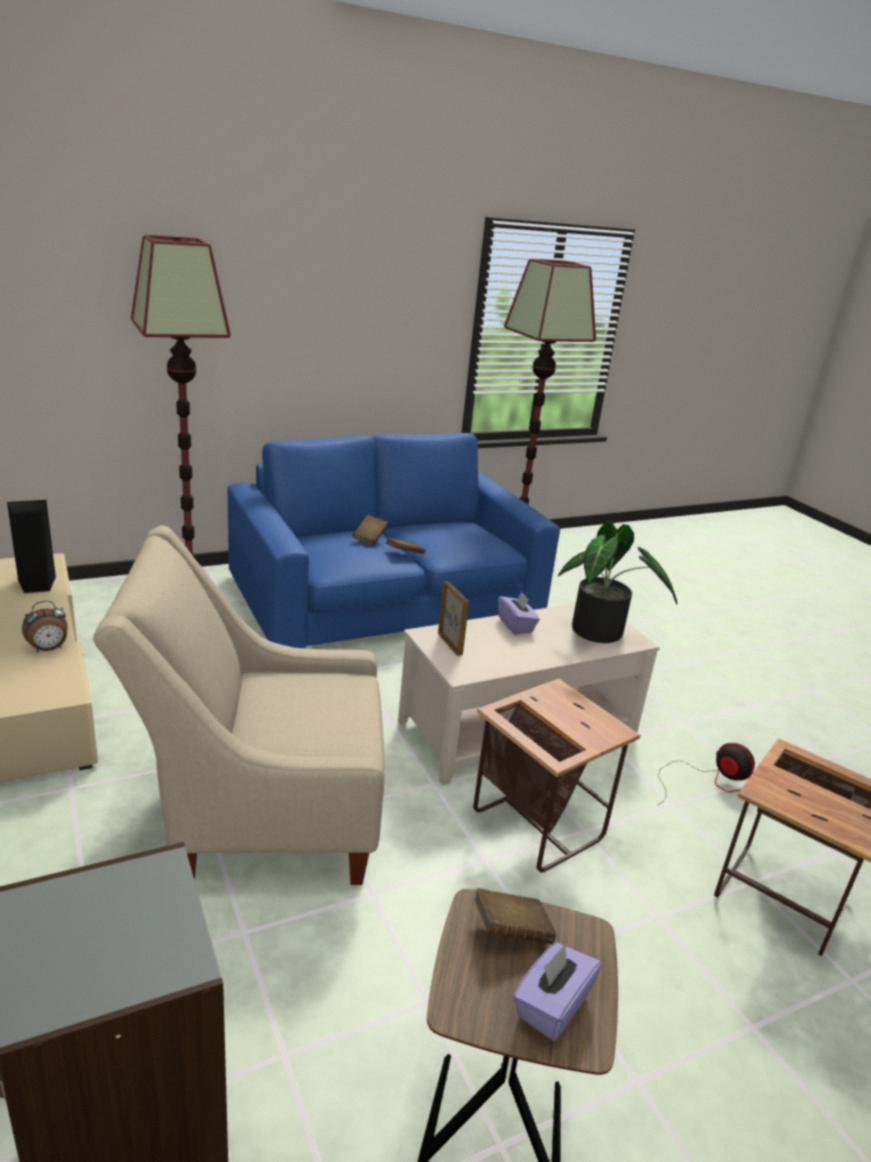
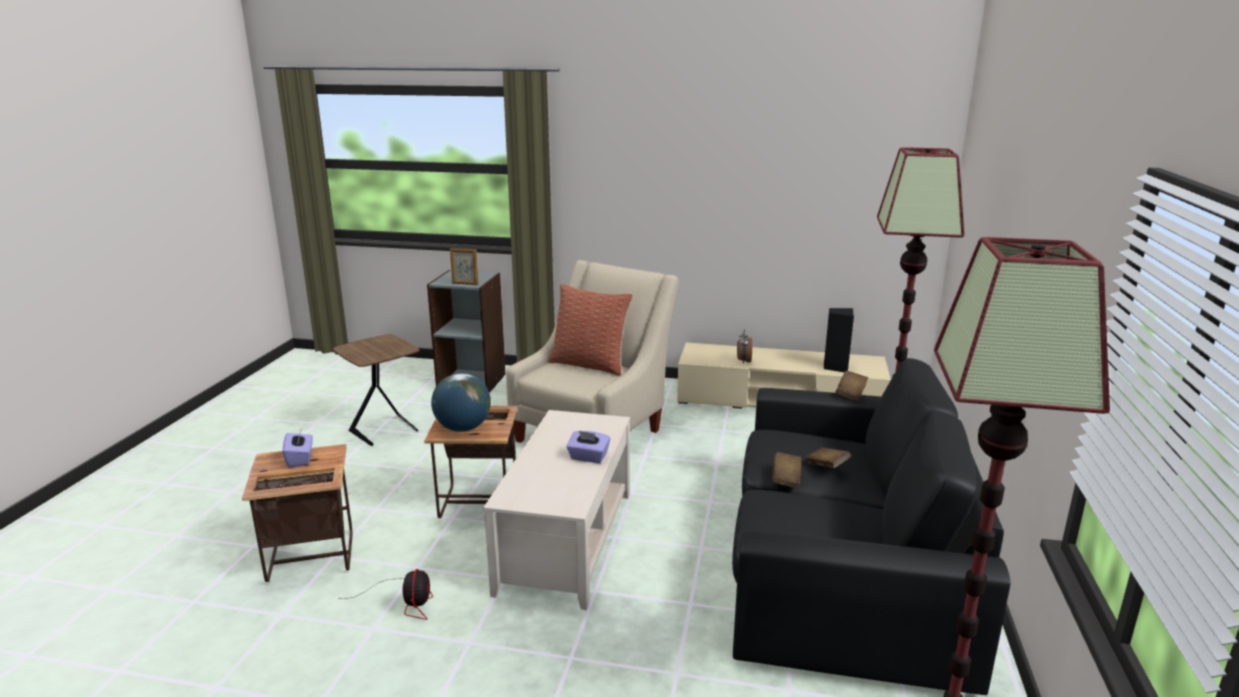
camera: 130 degrees right, 5 degrees down
(265, 713) = (590, 364): none -> pillow
(387, 597) = (842, 565): blue sofa -> black sofa
(450, 644) = (593, 424): picture frame -> picture frame (465, 284)
(511, 931) = (390, 351): brown book -> brown book (851, 394)
(551, 1006) = (360, 347): purple tissue box -> purple tissue box (300, 459)
(581, 719) = (463, 428): none -> globe
(601, 634) = (532, 488): potted plant -> none
(708, 781) = (406, 601): fan -> fan turned 90 degrees counterclockwise

